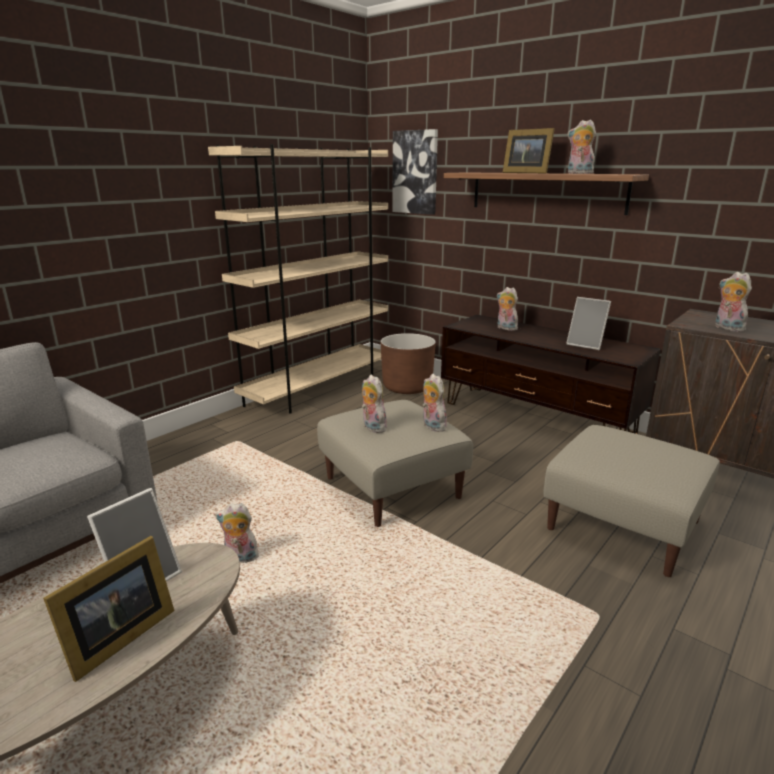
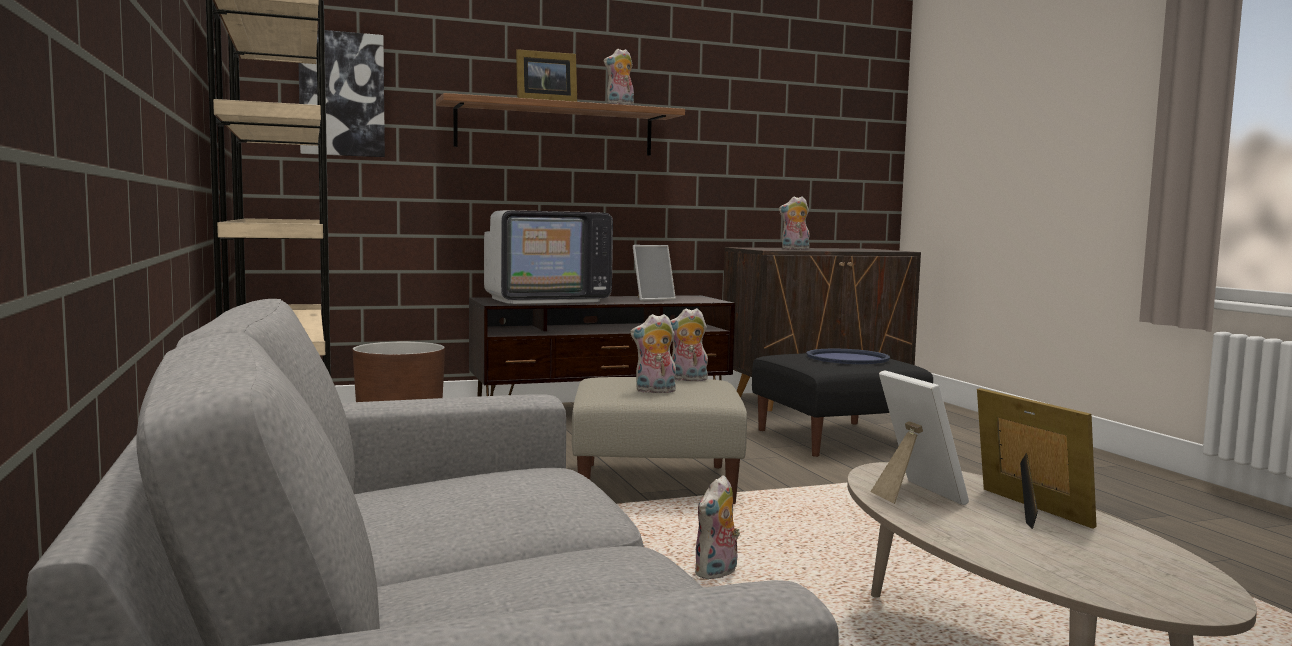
camera: 60 degrees left, 15 degrees down
(505, 328) = (547, 300): plush toy -> television
(624, 525) = (836, 438): beige ottoman -> black ottoman
(643, 459) = (847, 358): none -> blue tray

